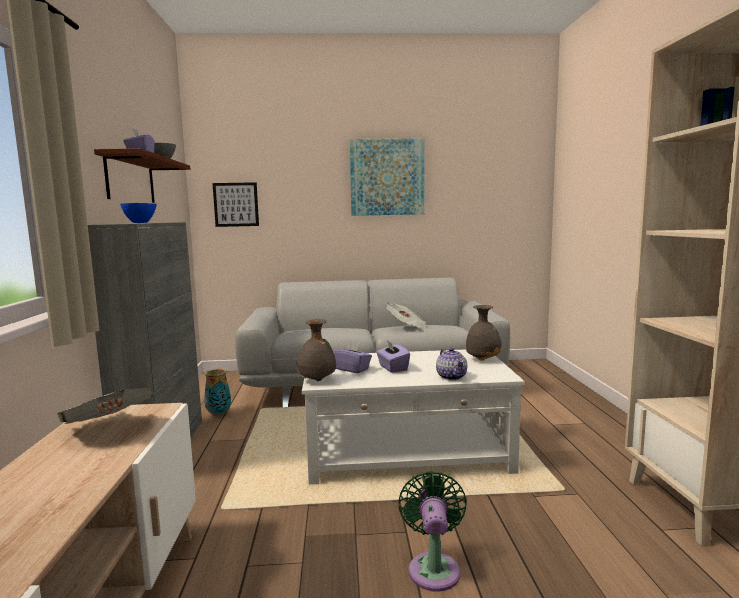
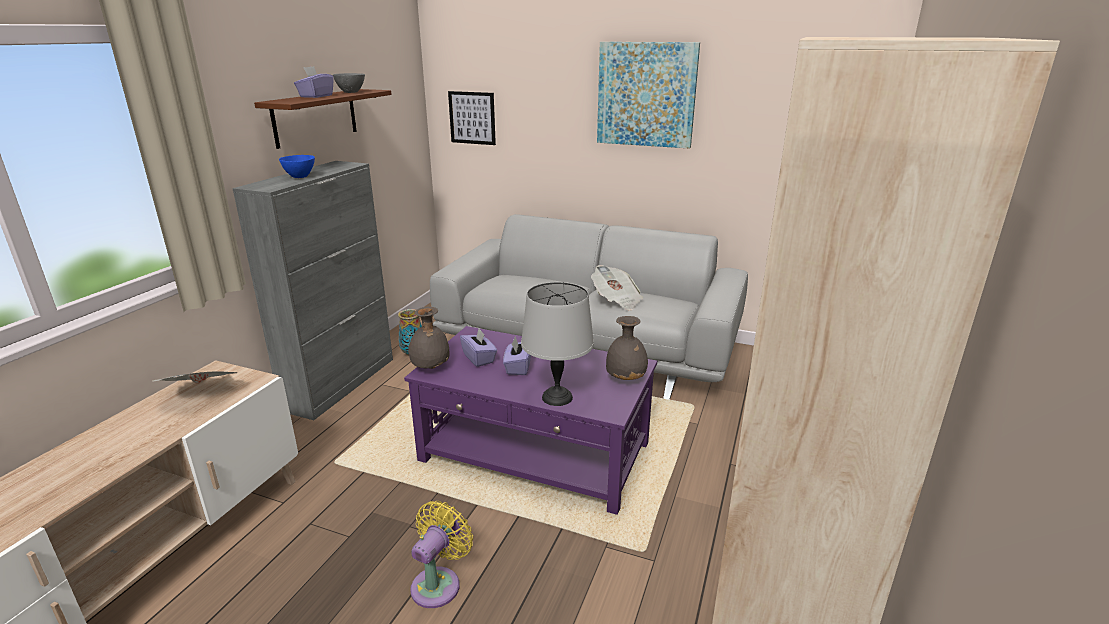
camera: 25 degrees right, 15 degrees up
(408, 453) = (536, 453): white coffee table -> purple coffee table
(433, 567) = (439, 583): green fan -> yellow fan
(451, 376) = (558, 397): teapot -> grey table lamp

